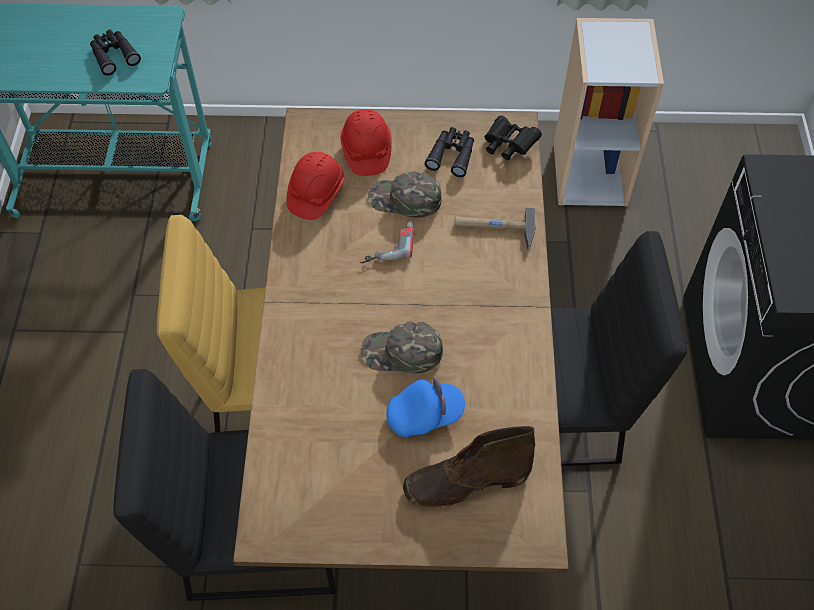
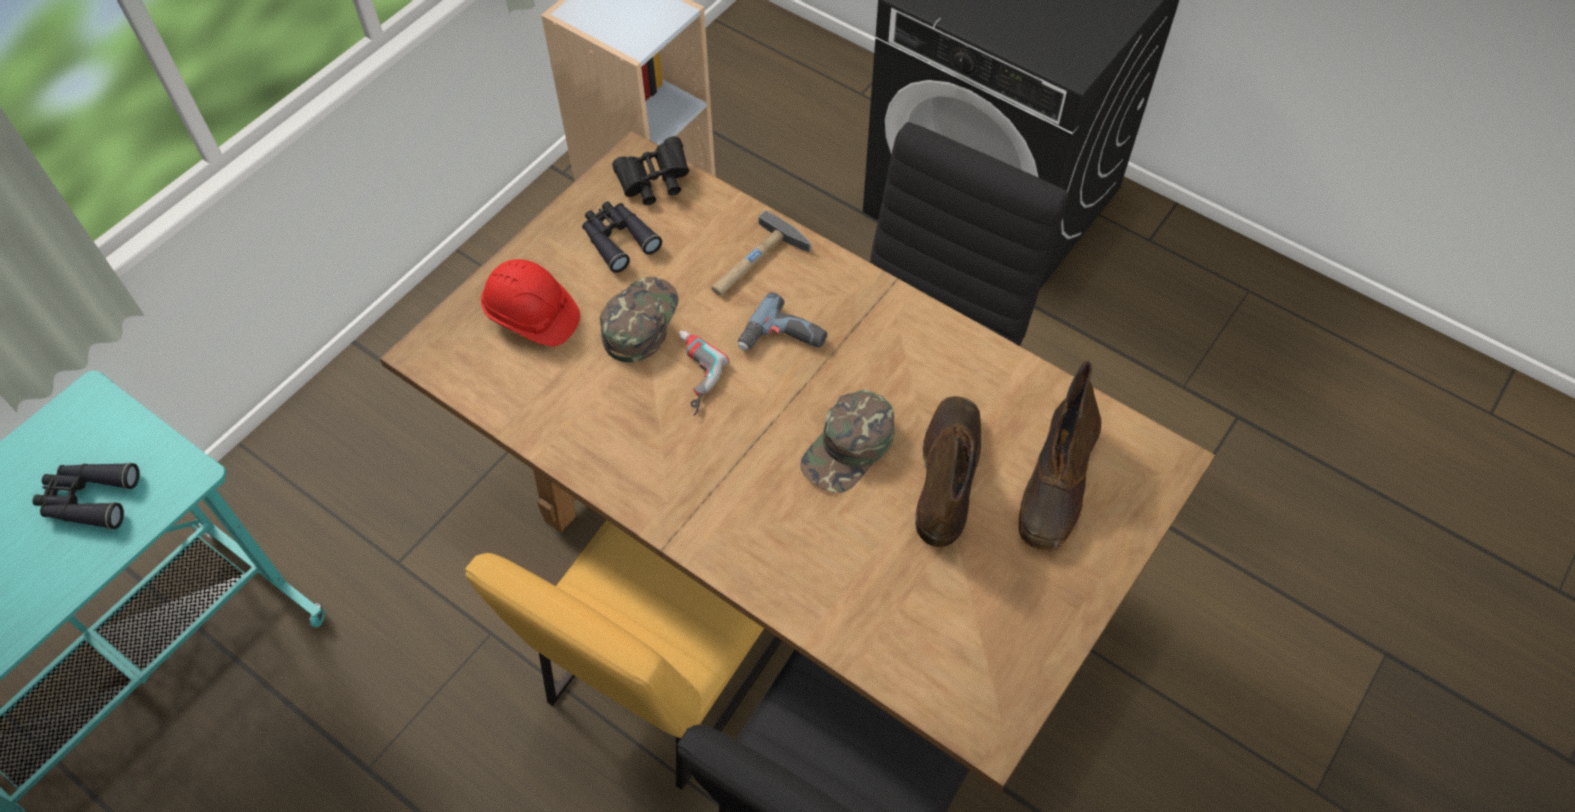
camera: 55 degrees left, 0 degrees up
(315, 193) = (546, 404): red hard hat -> none
(404, 199) = (639, 321): green cap -> green cap turned 150 degrees clockwise
(425, 415) = (947, 474): blue cap -> brown boot
(450, 275) = (782, 340): none -> power drill

